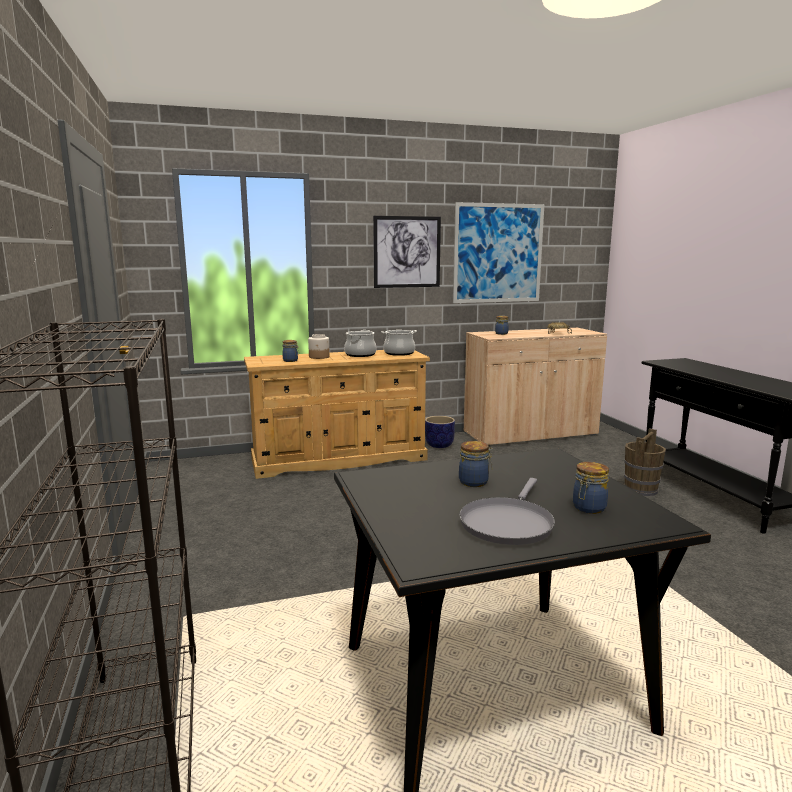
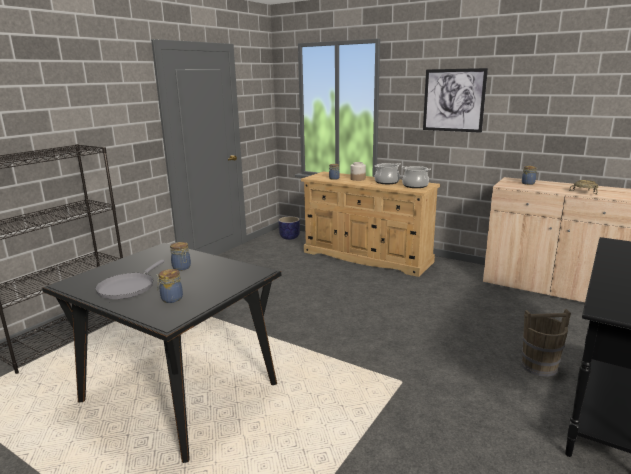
camera: 50 degrees right, 5 degrees up
(439, 445) = (451, 270): planter -> planter (289, 237)
(498, 253) = (549, 103): picture -> none
(508, 523) = (128, 287): grey frying pan -> grey frying pan turned 60 degrees counterclockwise

